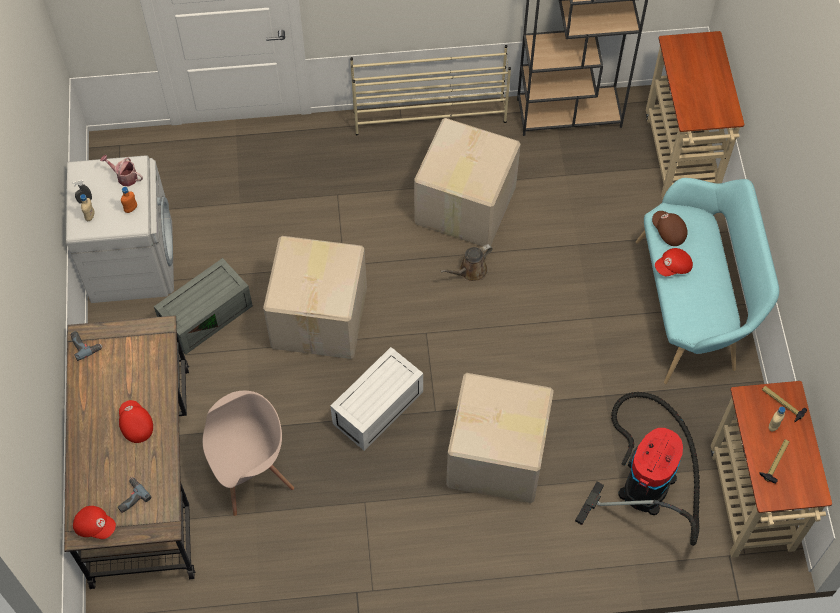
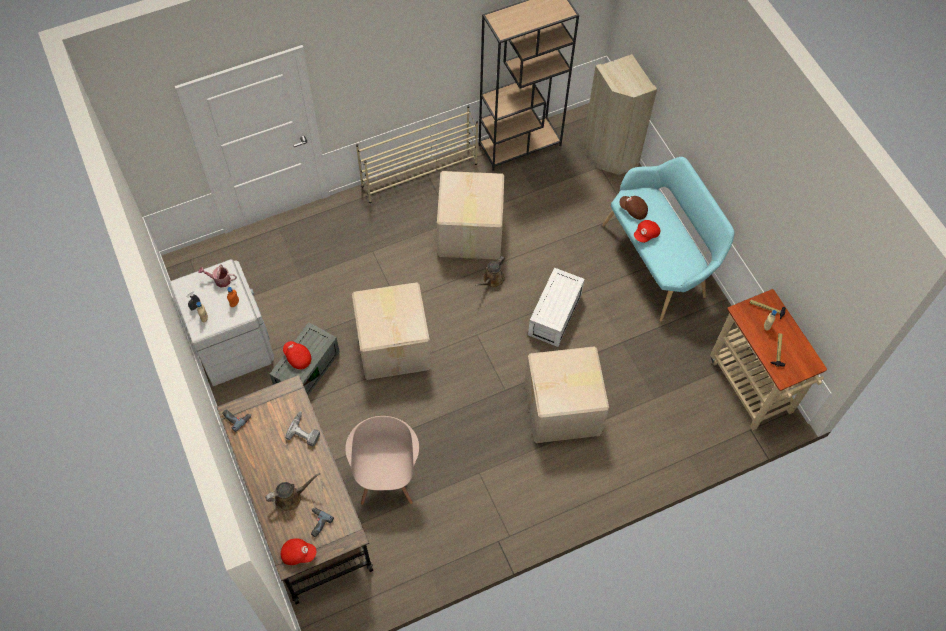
camera: 20 degrees left, 0 degrees up
(112, 457) = (291, 497): none -> brown watering can
(135, 425) = (300, 467): red cap -> red cap (297, 357)
(158, 384) = (305, 430): none -> power drill
(252, 474) = (387, 478): beige chair -> beige chair turned 45 degrees counterclockwise
(378, 409) = (463, 401): white storage box -> white storage box (555, 316)
(648, 480) = (675, 393): vacuum cleaner -> none
(681, 156) = (610, 155): beige cart -> beige cabinet

